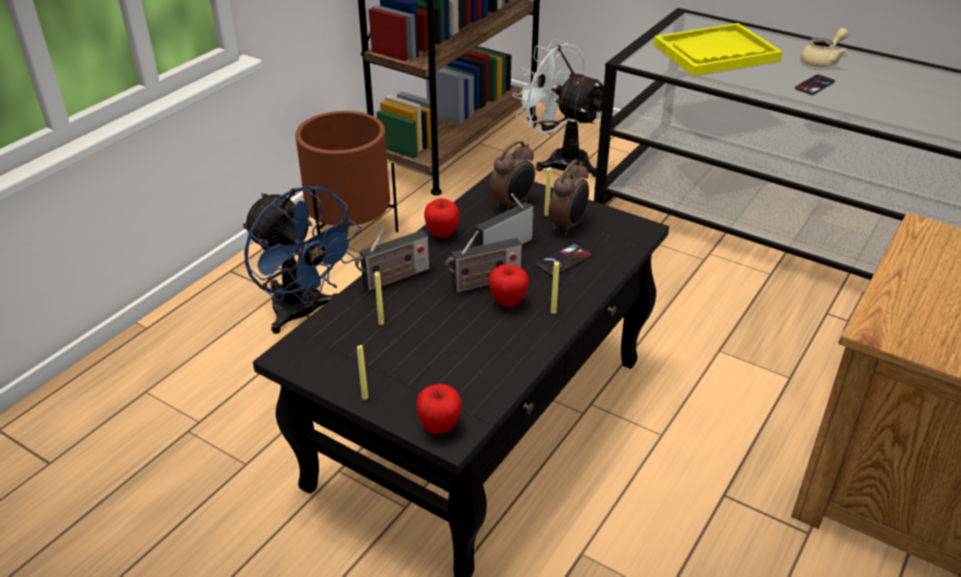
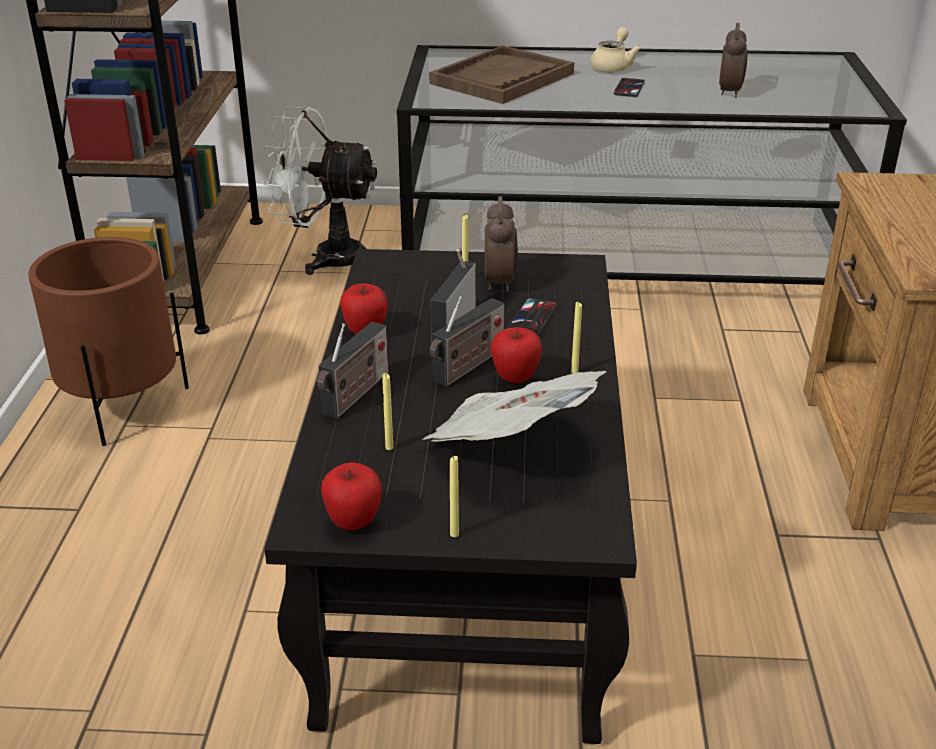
camera: 30 degrees left, 5 degrees down
(303, 313) = (137, 522): blue fan -> none
(439, 427) = (574, 531): apple -> apple (353, 522)
(458, 350) = (511, 445): none -> newspaper
(513, 204) = (416, 279): alarm clock -> alarm clock (730, 92)
(715, 53) = (502, 79): yellow tray -> brown tray

